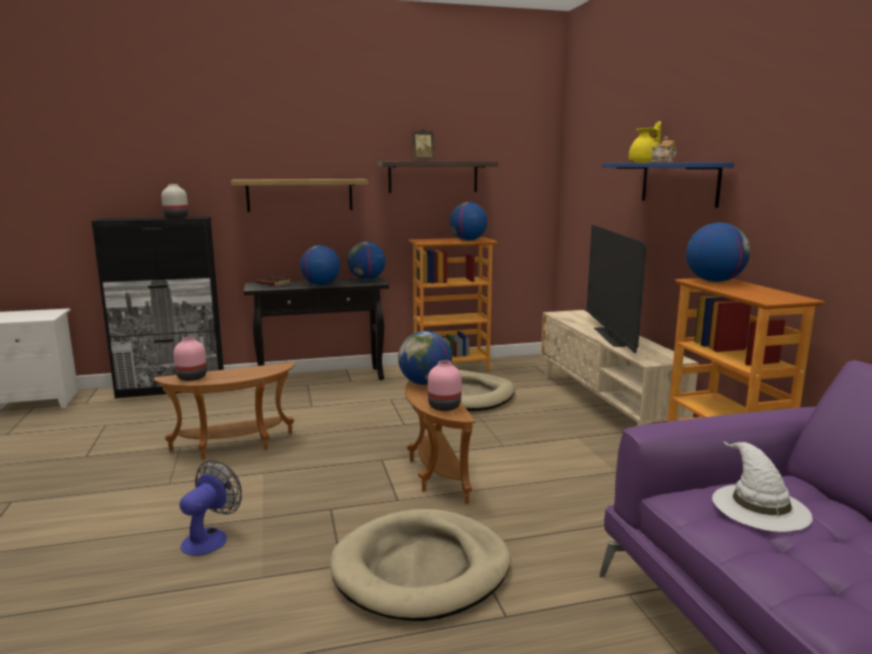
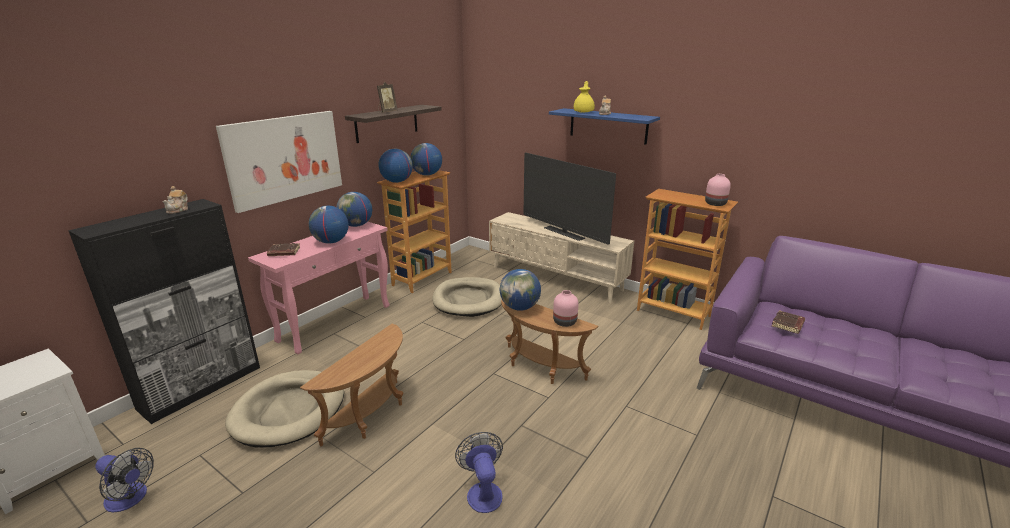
camera: 40 degrees left, 10 degrees up
(39, 432) = (130, 499): none -> fan
(177, 218) = (178, 210): white vase -> teapot
(191, 377) = (338, 373): pink vase -> pink vase (715, 204)
(300, 195) = (284, 158): shelf -> picture
(322, 378) = (336, 322): black console table -> pink console table
(421, 569) = (627, 434): beige dog bed -> beige dog bed (289, 411)
(714, 281) = (665, 194): globe -> globe (397, 182)
(759, 506) = (788, 325): white hat -> brown book

